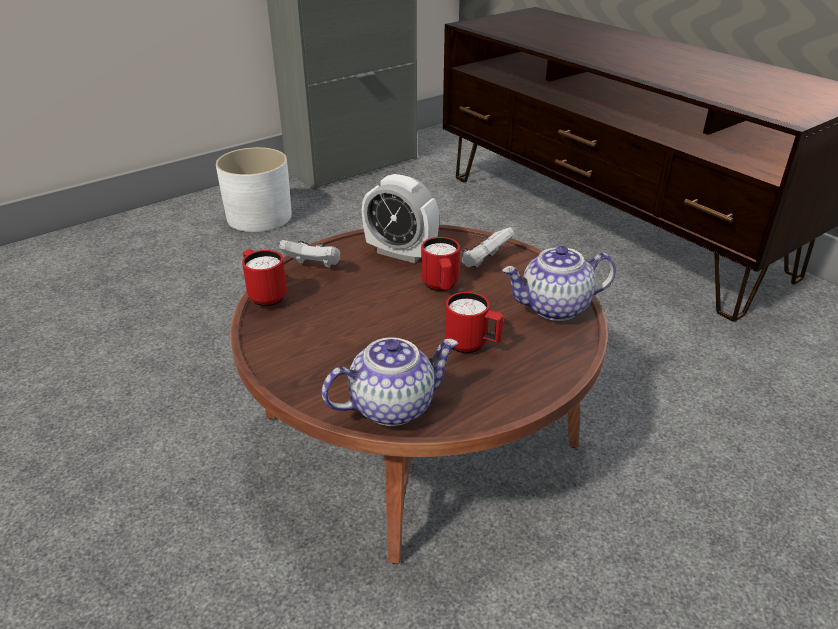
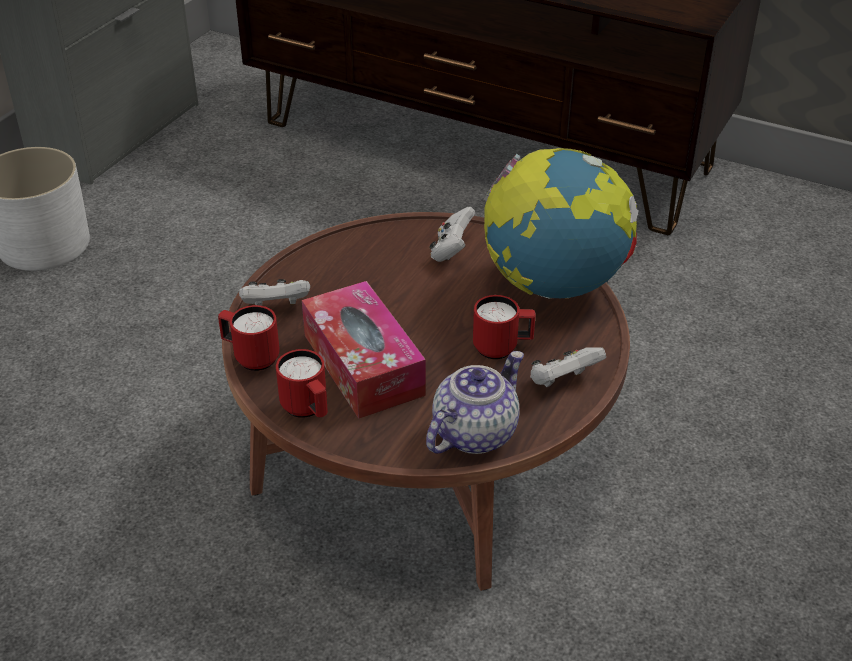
camera: 25 degrees left, 5 degrees up
(346, 325) = (363, 364): none -> tissue box
(400, 253) = (355, 264): alarm clock -> none
(441, 287) = (427, 293): red mug -> red mug (308, 410)
(508, 388) = (563, 381): none -> white game controller
(554, 308) = (554, 285): teapot -> globe

